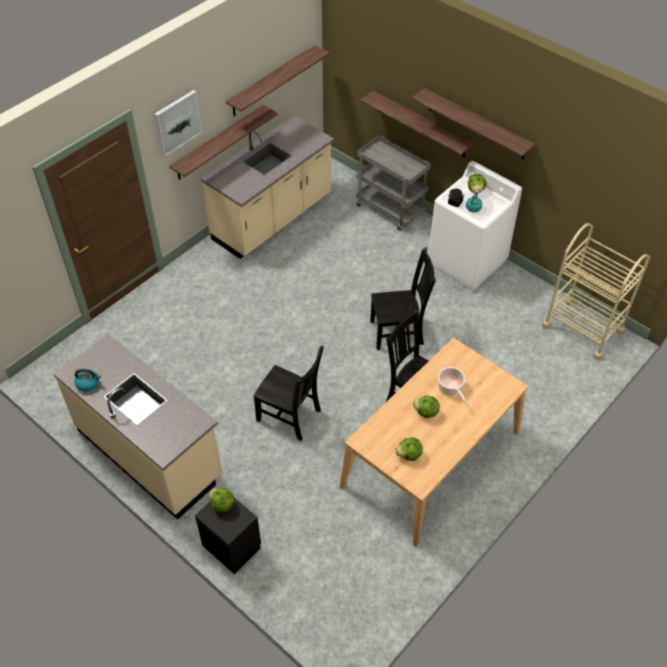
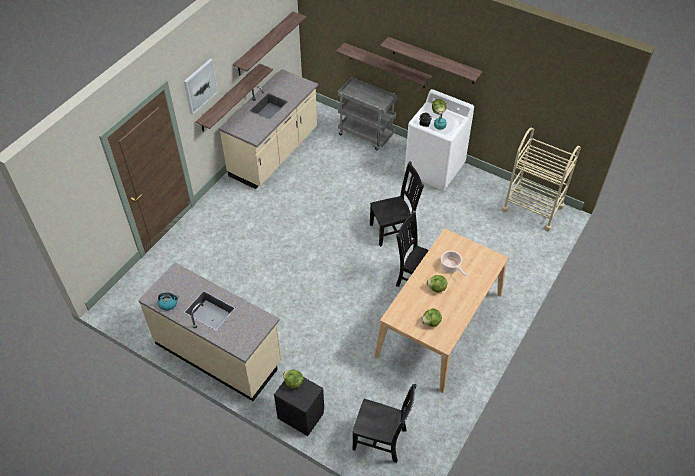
camera: 10 degrees left, 0 degrees up
(290, 416) = (324, 307): black chair -> black chair (381, 440)

